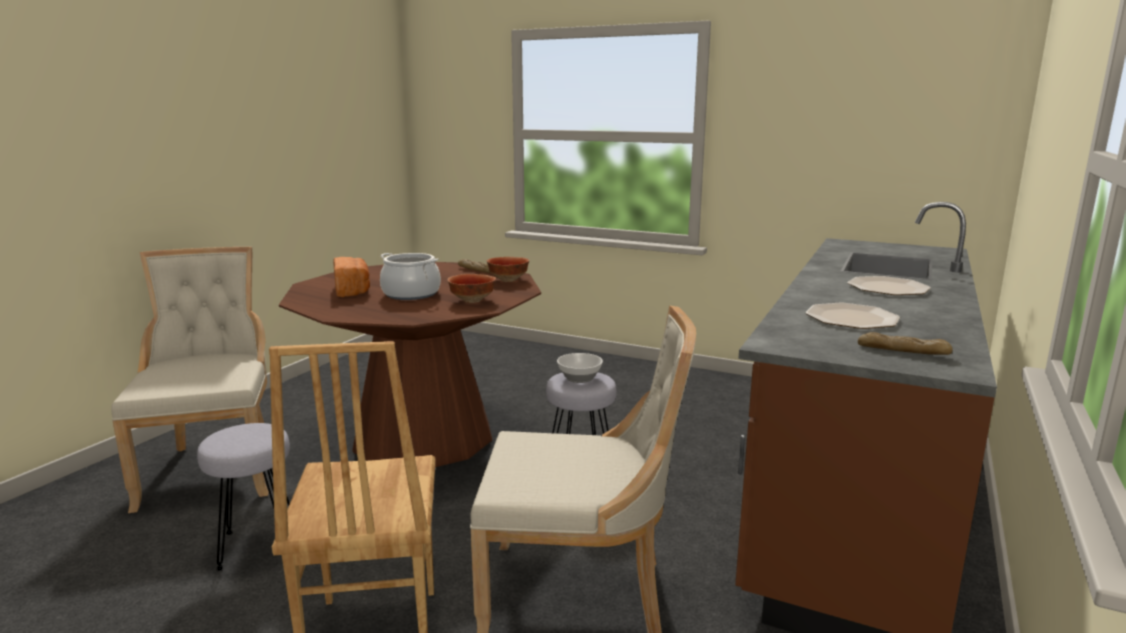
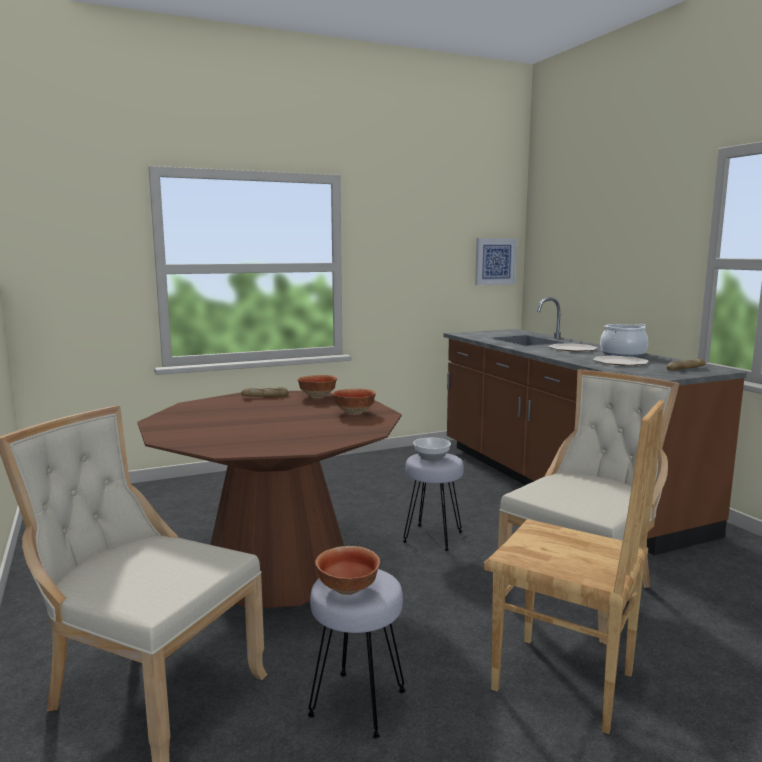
camera: 50 degrees left, 5 degrees down
(231, 437) = (349, 589): none -> bowl
(353, 290) = (232, 432): bread -> none
(411, 294) = (292, 421): cooking pot -> cooking pot (622, 354)
(960, 137) = (495, 261): none -> picture

